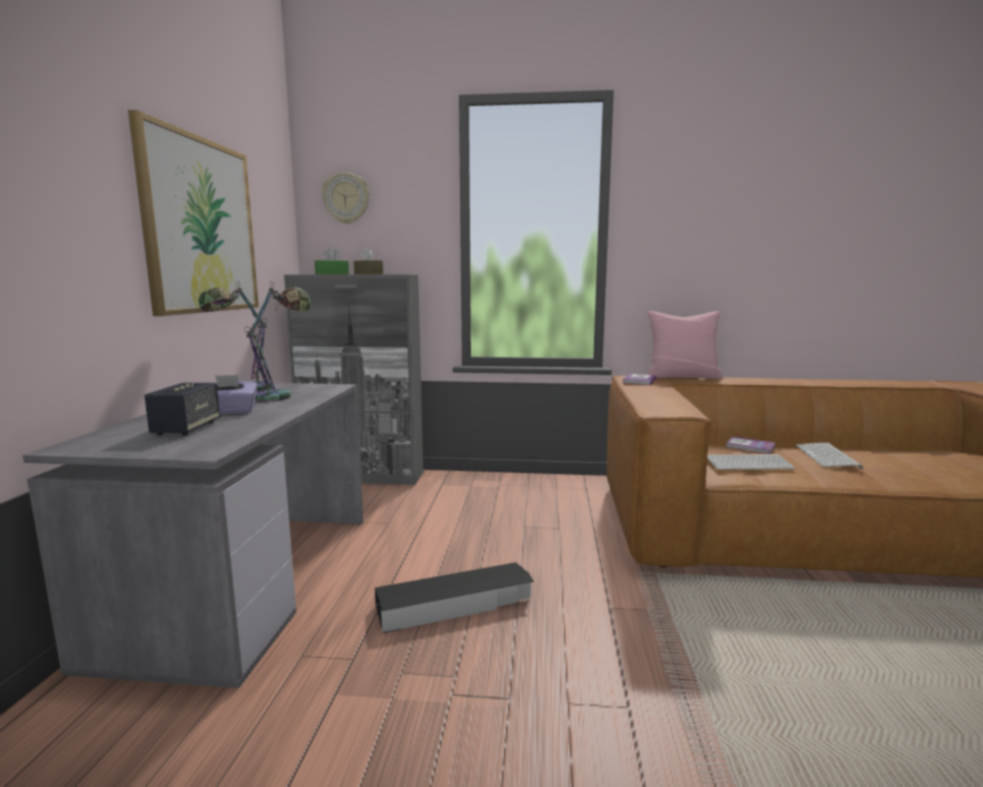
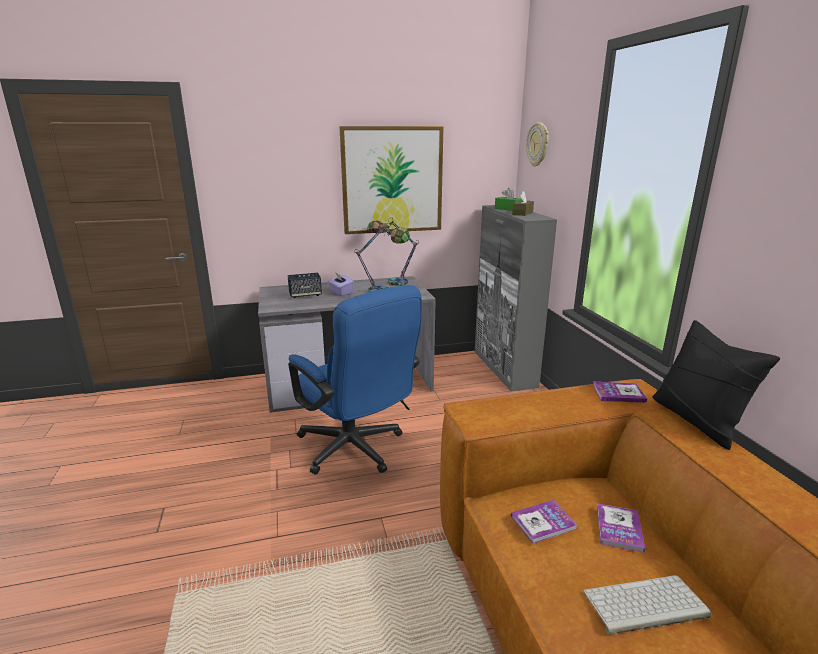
camera: 70 degrees right, 10 degrees up
(455, 604) = (356, 450): black storage box -> blue office chair
(682, 377) = (697, 420): pink pillow -> black pillow
(748, 463) = (543, 522): keyboard -> book

